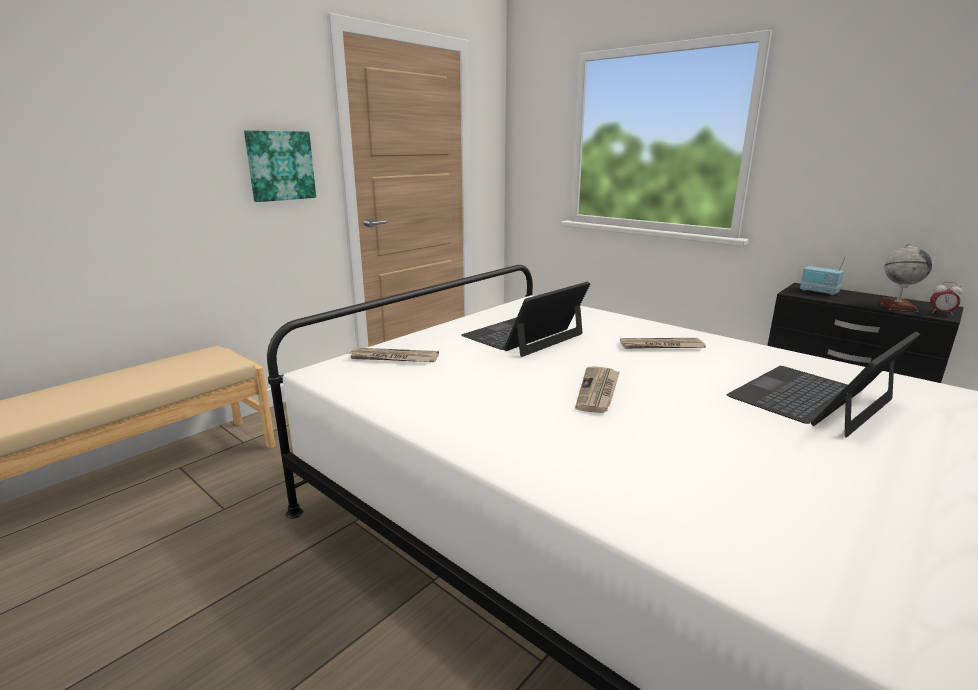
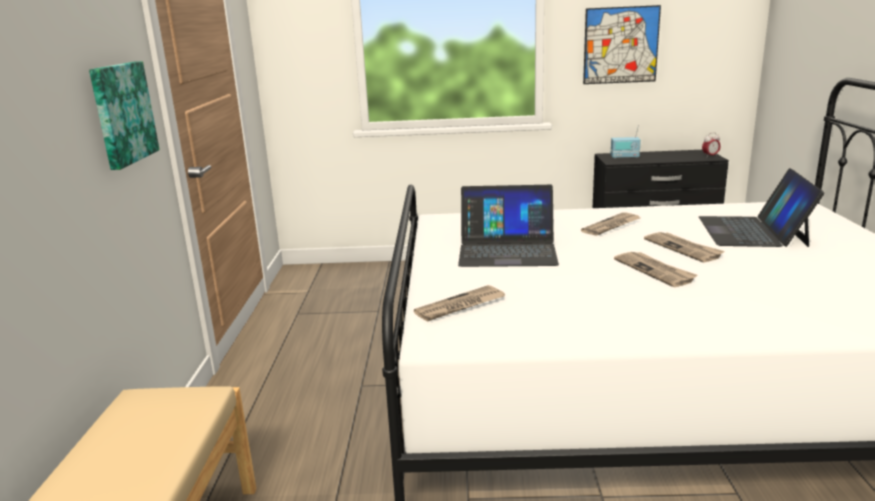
camera: 40 degrees left, 0 degrees up
(523, 335) = (507, 250): laptop -> laptop turned 90 degrees counterclockwise
(680, 385) = (683, 248): none -> newspaper
(850, 156) = (621, 45): none -> picture
(896, 306) = (682, 157): globe -> none

